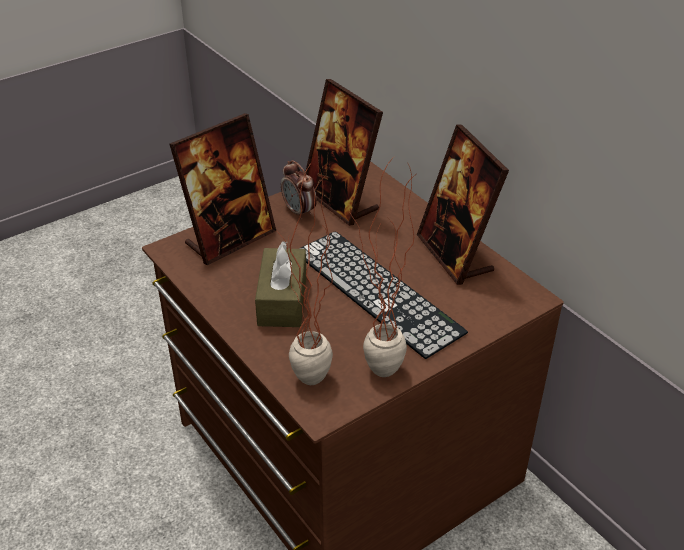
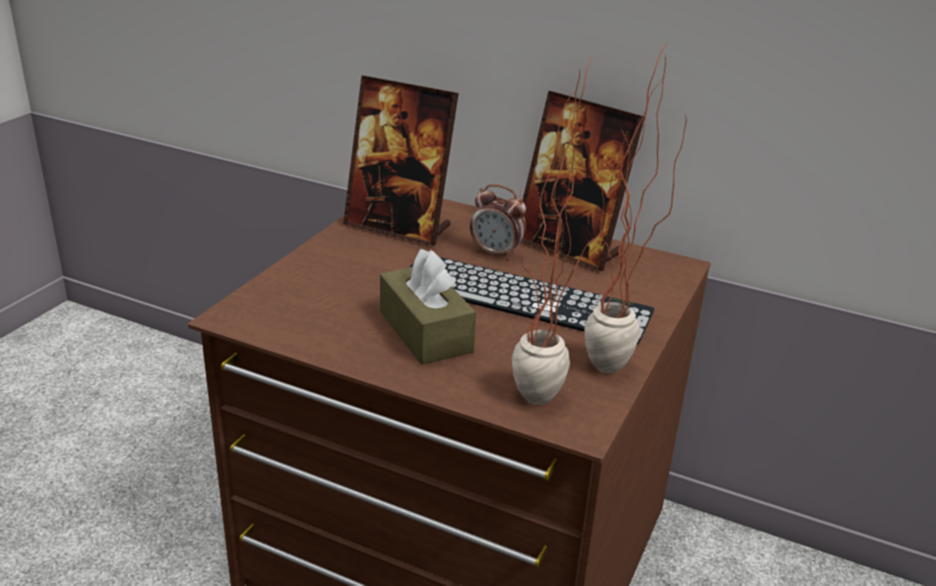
camera: 30 degrees left, 10 degrees down
(230, 239) = (301, 289): picture frame -> none
(299, 212) = (361, 246): alarm clock -> alarm clock (496, 253)

